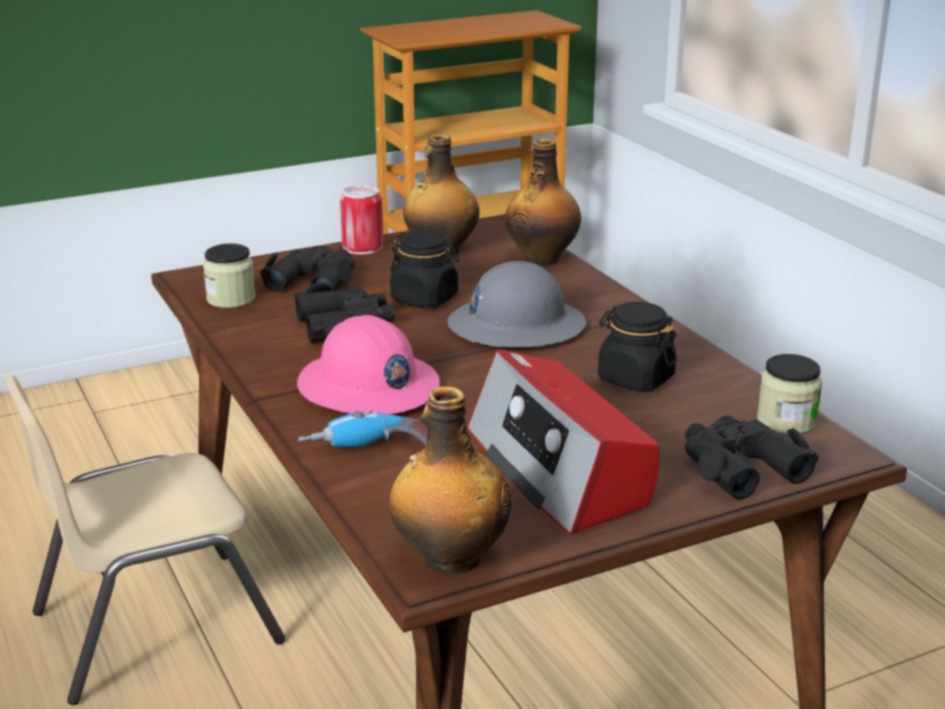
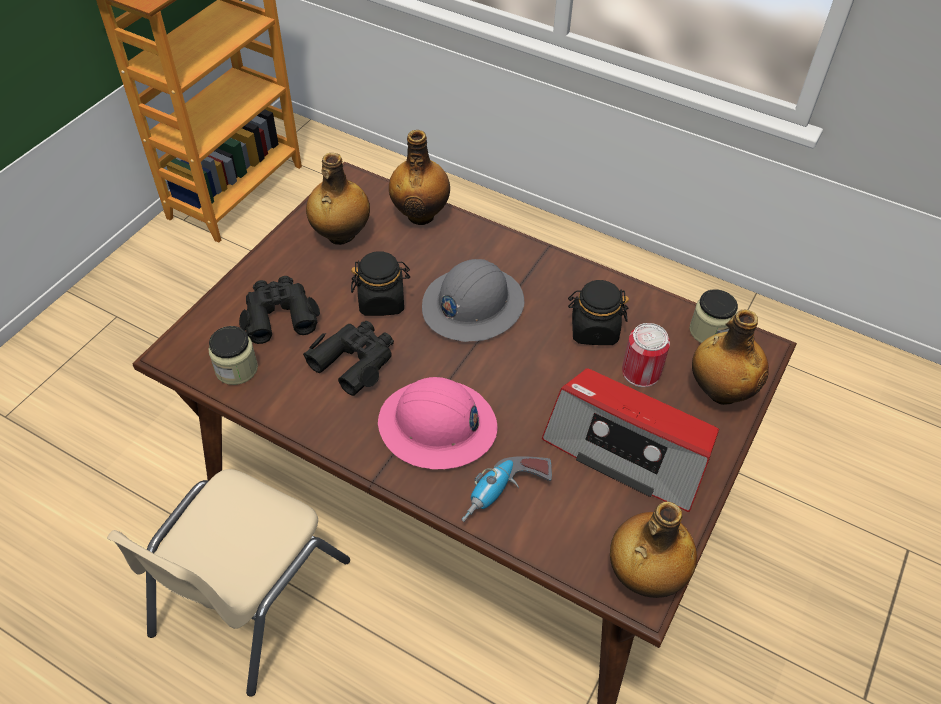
camera: 35 degrees left, 25 degrees up
(363, 247) = (276, 254): can -> can (641, 372)
(739, 466) = (720, 391): black binoculars -> bottle

